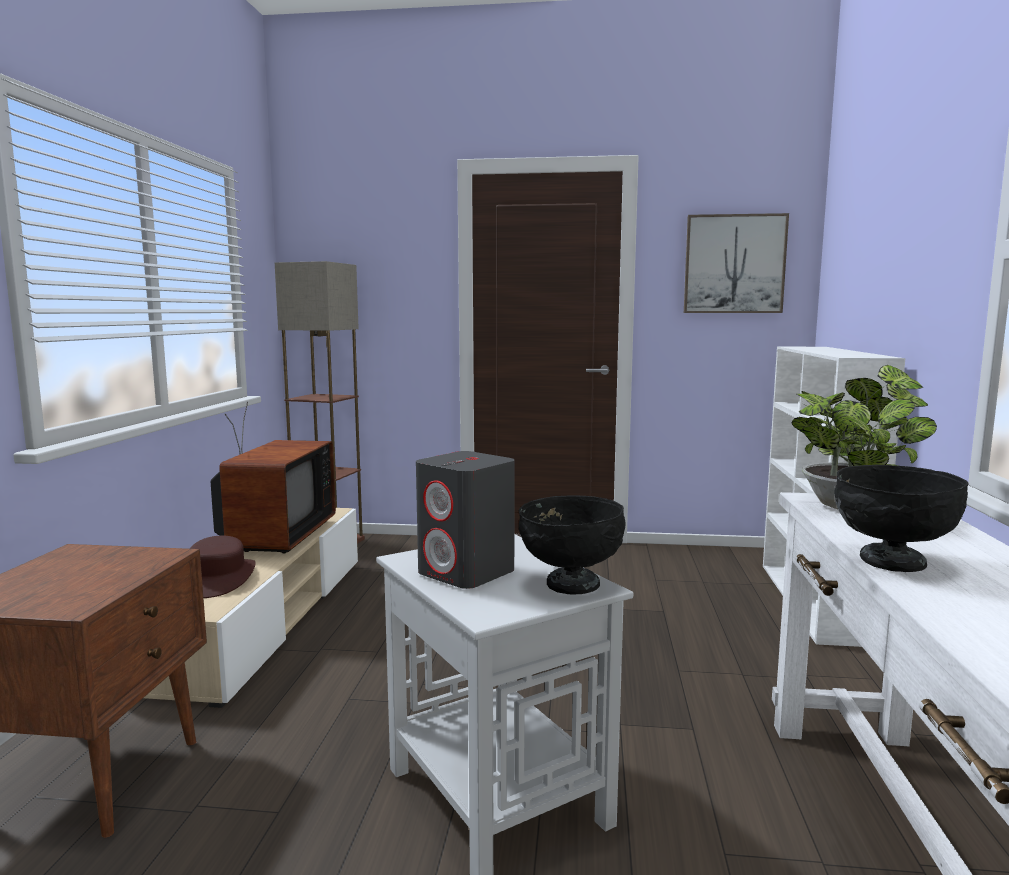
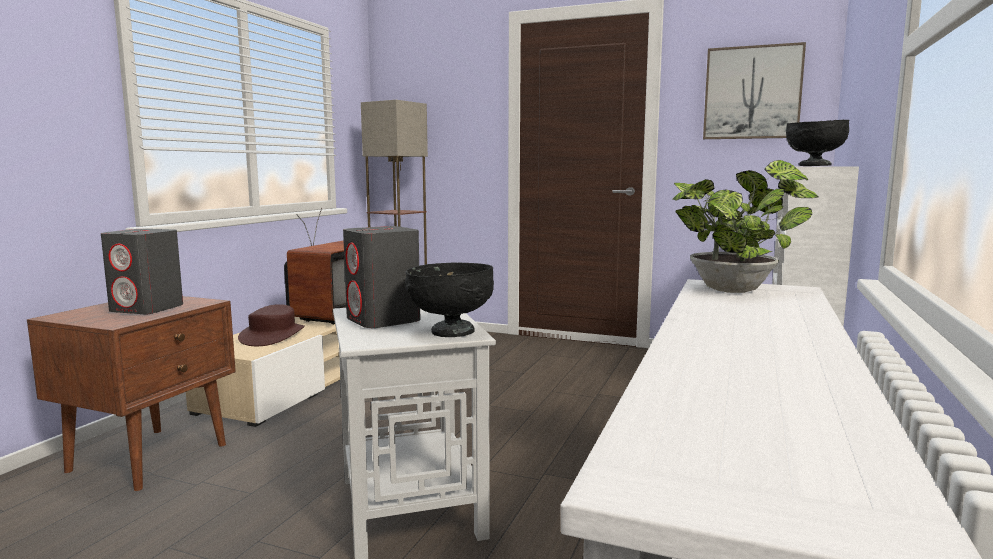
camera: 15 degrees right, 0 degrees up
(93, 575) = (147, 309): none -> grey speaker
(890, 562) = (697, 321): black bowl -> black bowl (813, 166)

